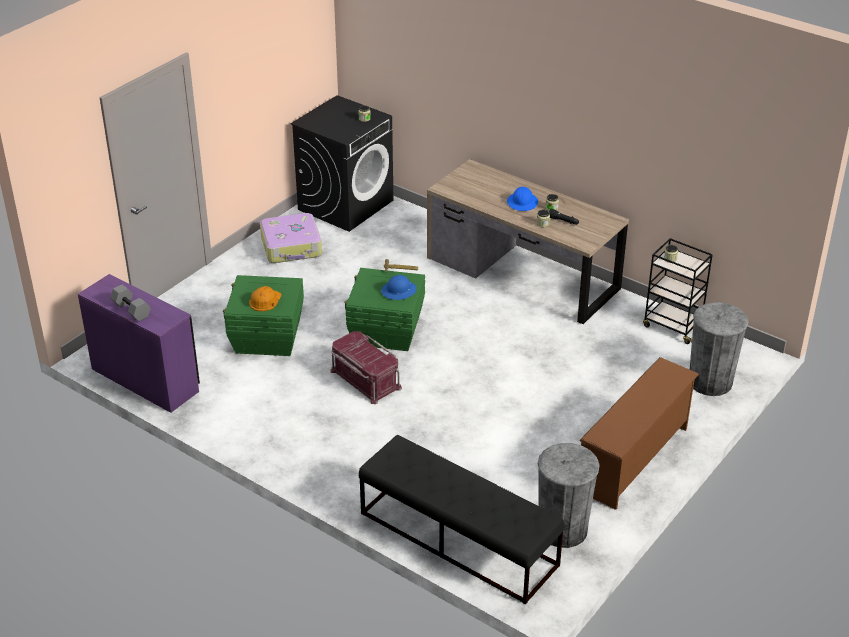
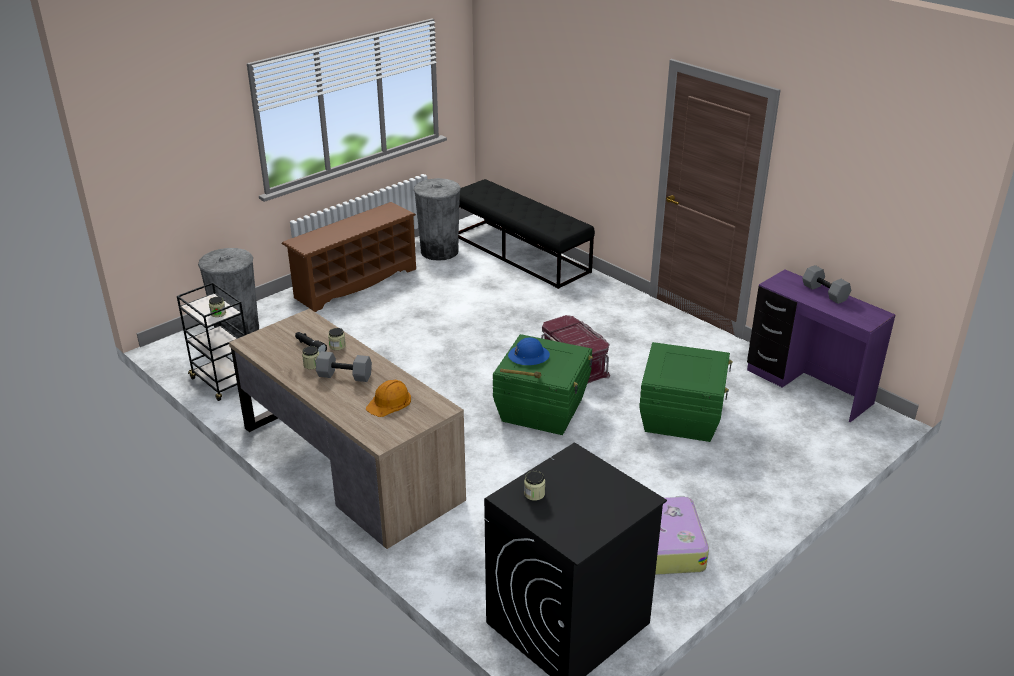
camera: 170 degrees left, 5 degrees down
(265, 300) = (684, 360): orange hard hat -> orange hard hat (389, 402)
(522, 202) = (344, 376): blue hard hat -> grey dumbbell

